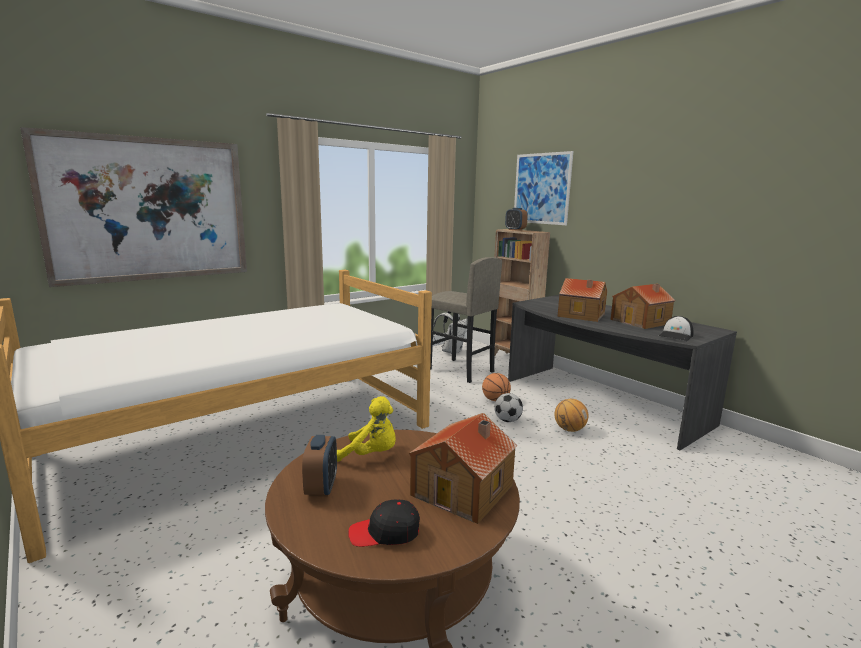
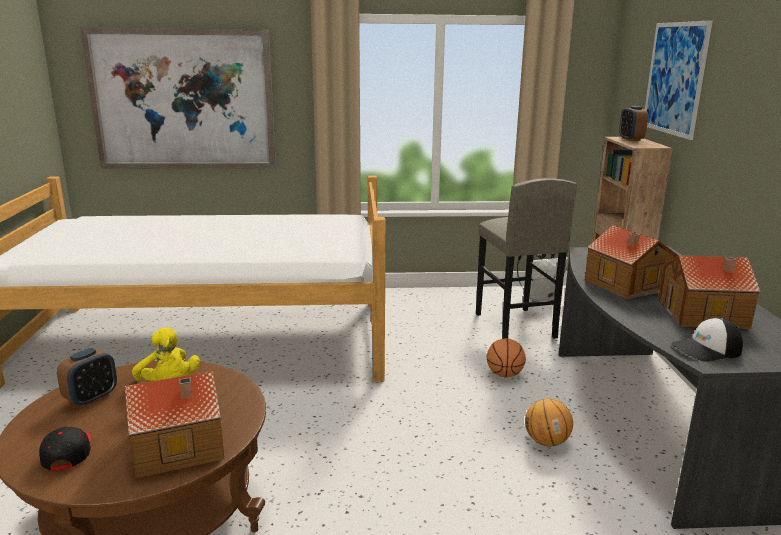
camera: 35 degrees right, 5 degrees up
(385, 533) = (67, 452): black cap -> black cap turned 45 degrees clockwise
(508, 420) = (483, 404): football -> none

